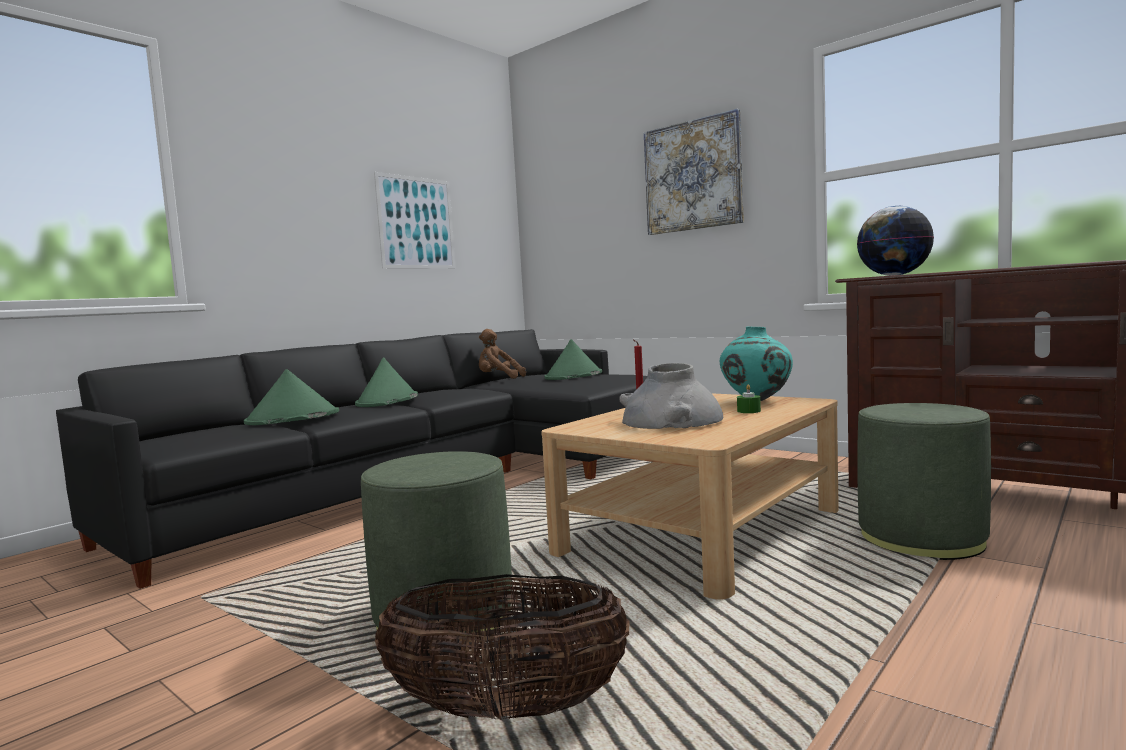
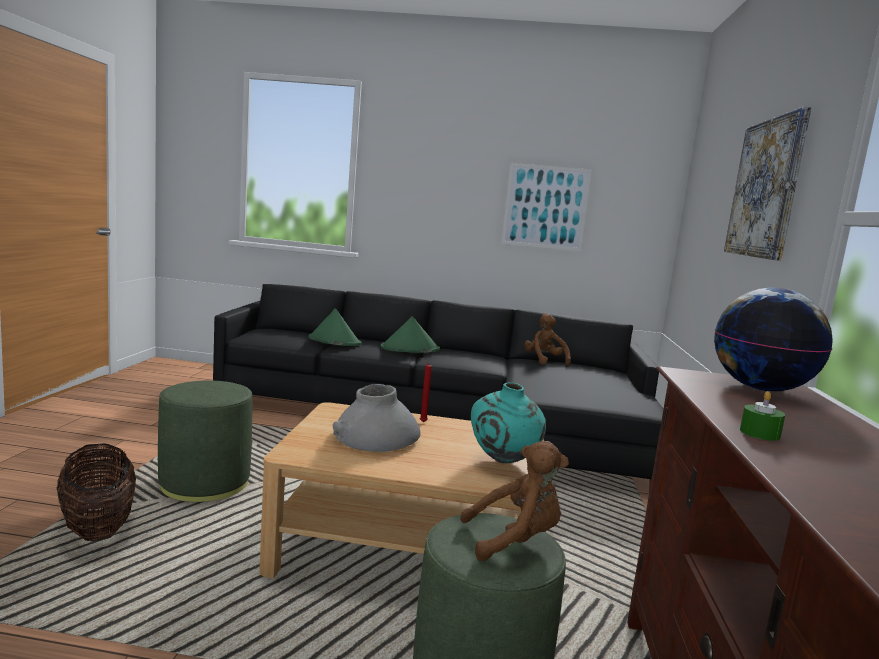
camera: 55 degrees right, 5 degrees up
(573, 376) = (582, 380): green hat -> none
(748, 411) = (442, 461): green candle -> green candle (759, 433)
(915, 406) = (515, 540): none -> brown plush toy

